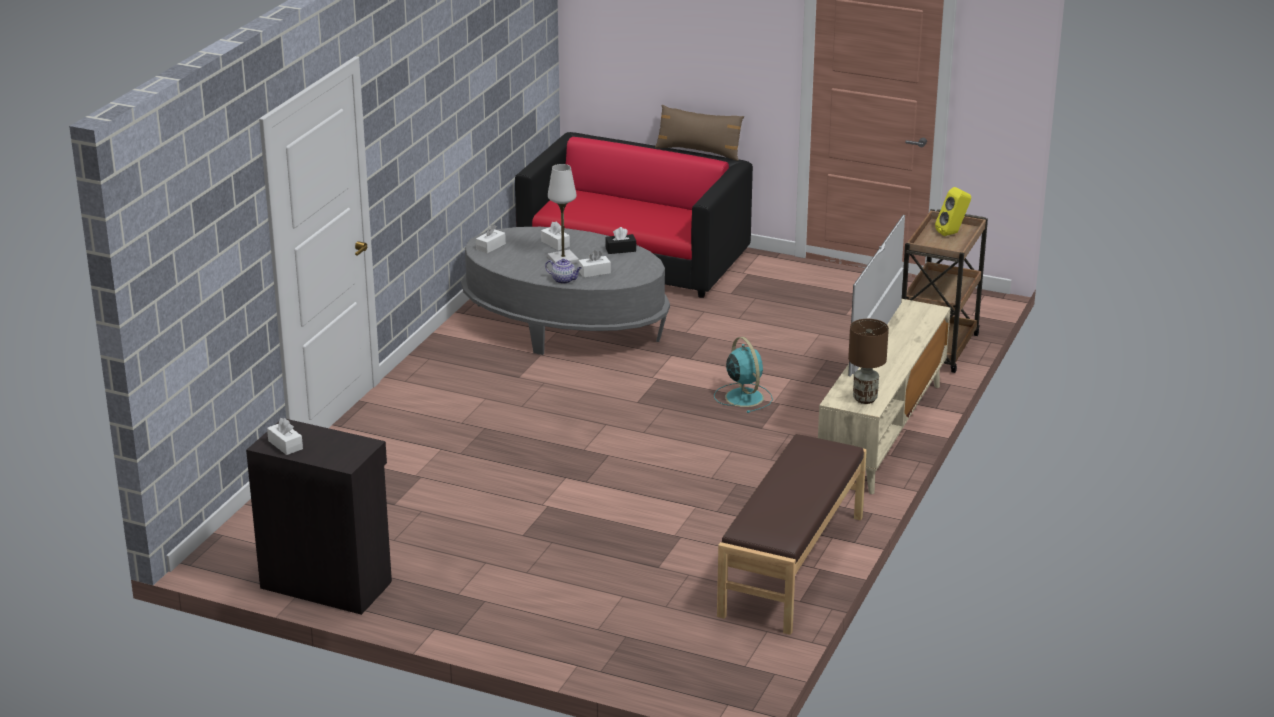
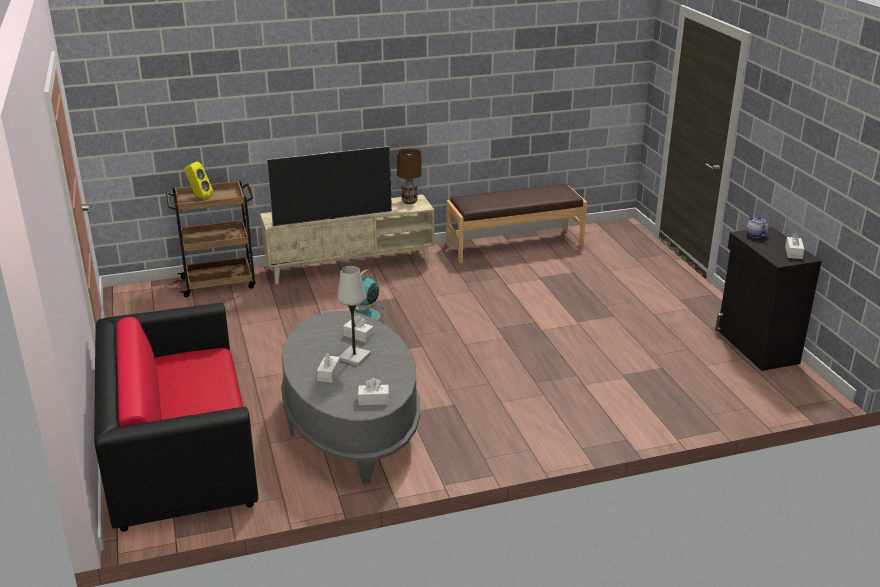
camera: 130 degrees left, 0 degrees up
(564, 280) = (389, 341): teapot -> teapot (755, 235)
(620, 249) = (304, 342): black tissue box -> none
(699, 151) = (98, 345): brown pillow -> none

